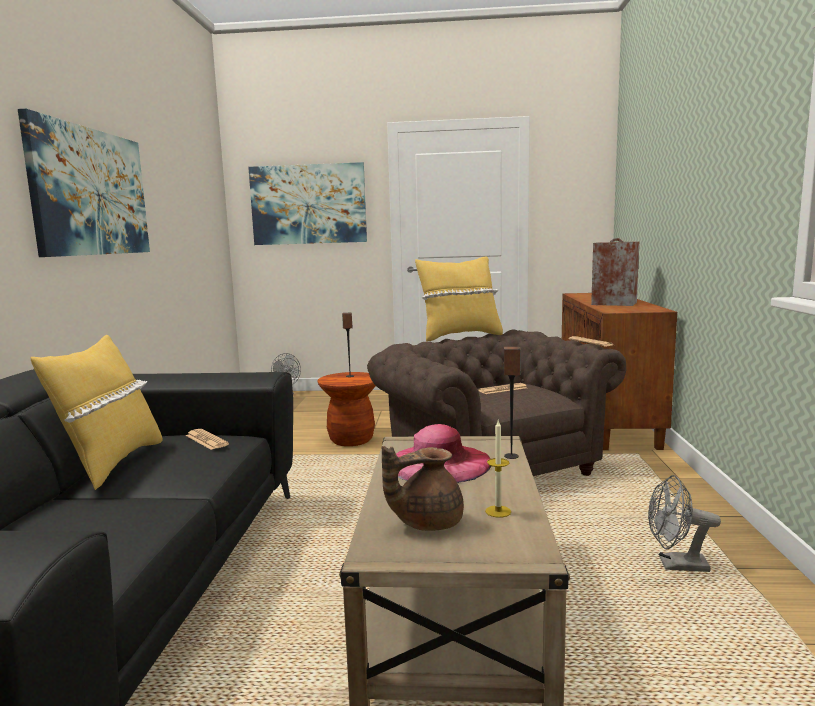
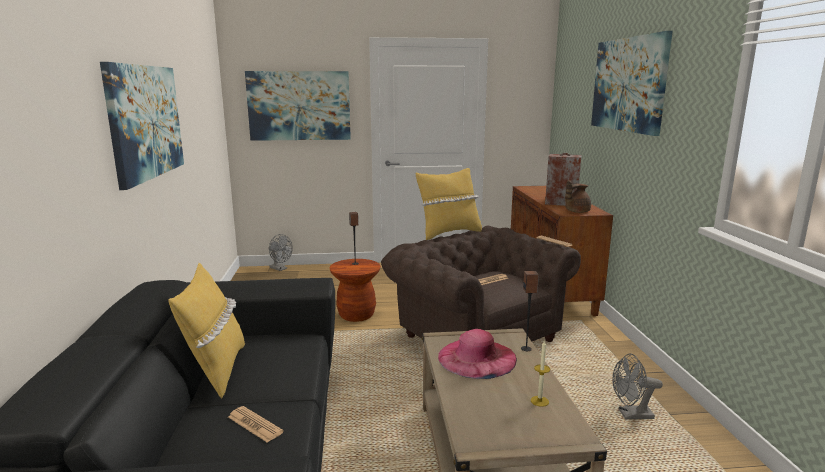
camera: 10 degrees left, 5 degrees up
(206, 440) = (281, 342): newspaper -> newspaper (255, 425)
(426, 522) = (495, 414): brown teapot -> brown teapot (576, 211)
(690, 138) = (628, 84): none -> picture

